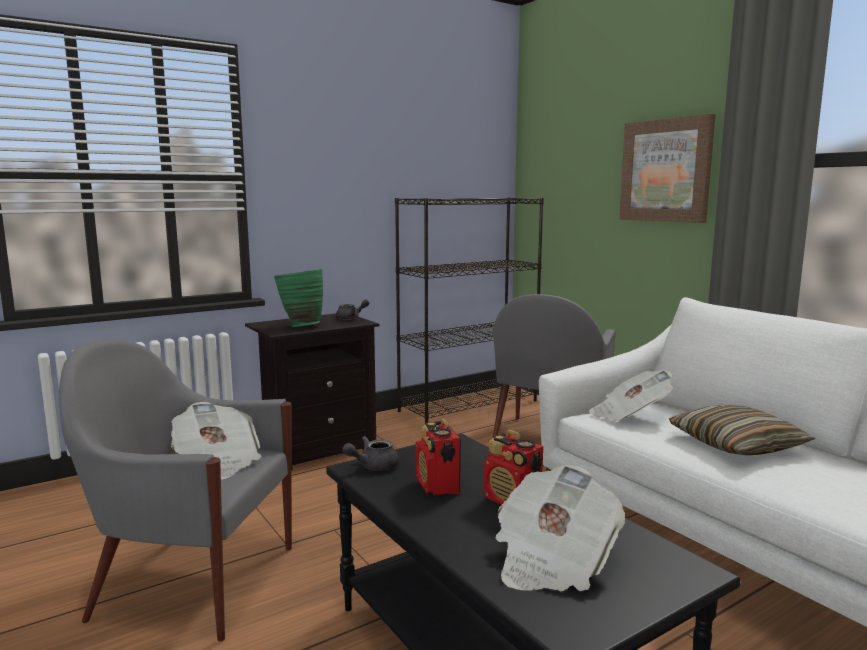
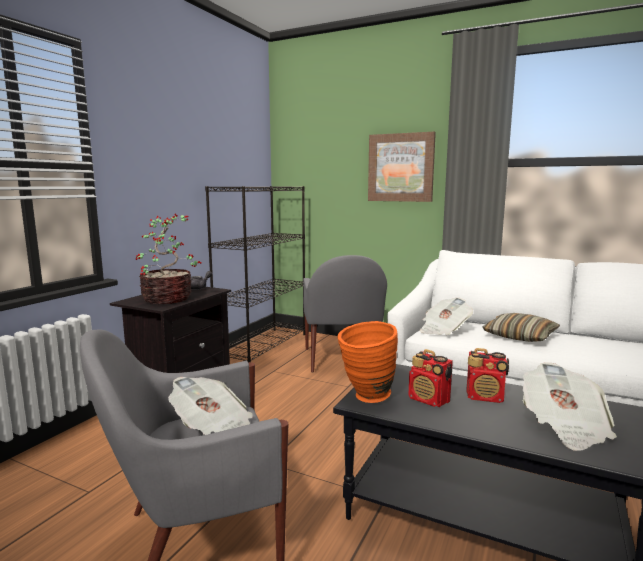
camera: 30 degrees left, 0 degrees up
(300, 326) = (168, 299): green vase -> potted plant
(373, 466) = (366, 398): grey teapot -> orange vase

